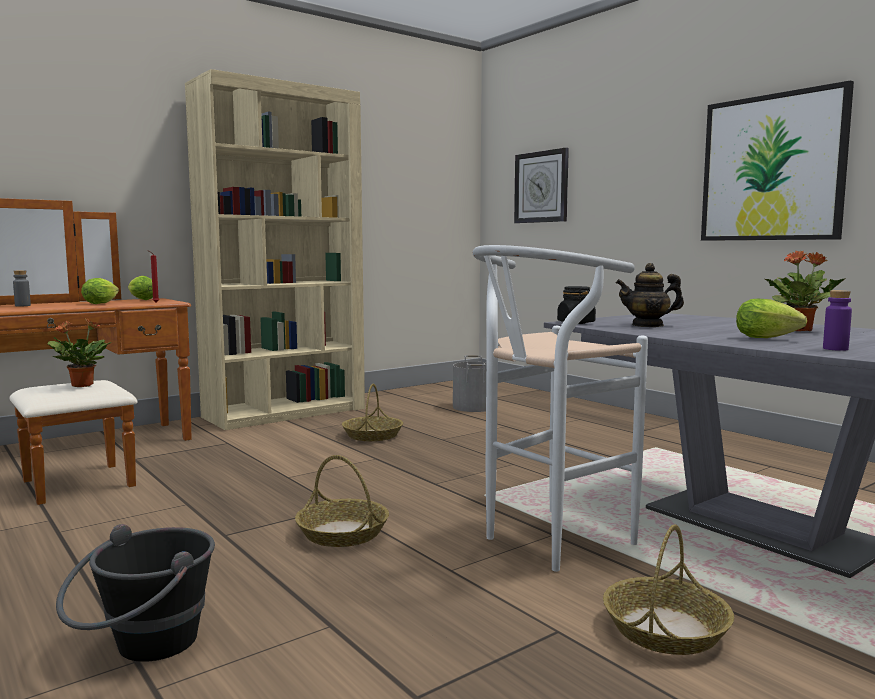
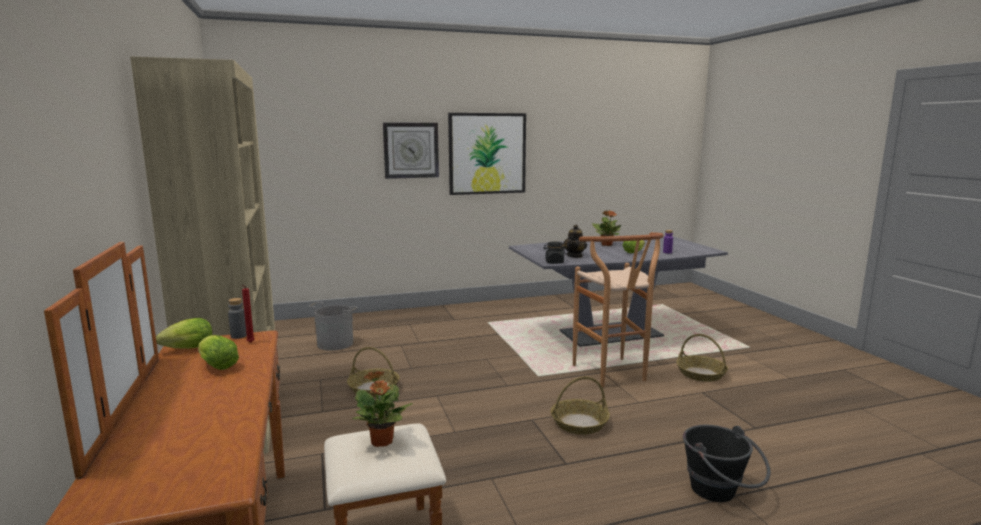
camera: 70 degrees left, 5 degrees up
(22, 305) = (176, 409): grey bottle -> grey bottle (238, 336)
(541, 187) = (300, 155): wall clock -> wall clock (411, 150)
(547, 544) = (613, 376): white stool -> brown stool

